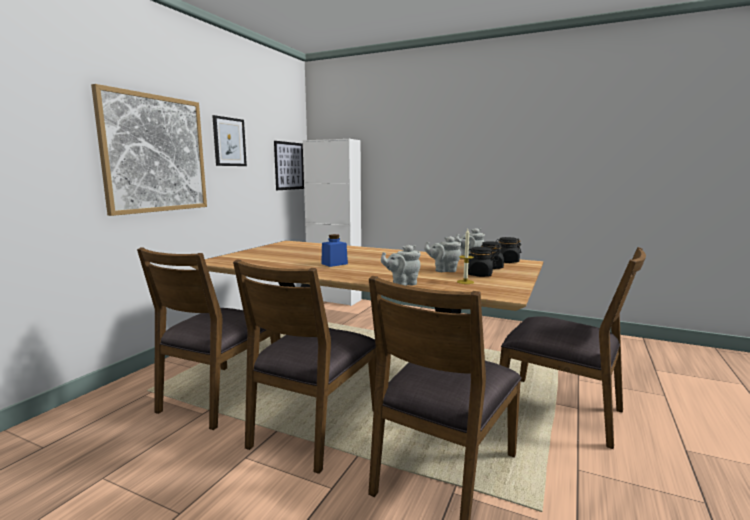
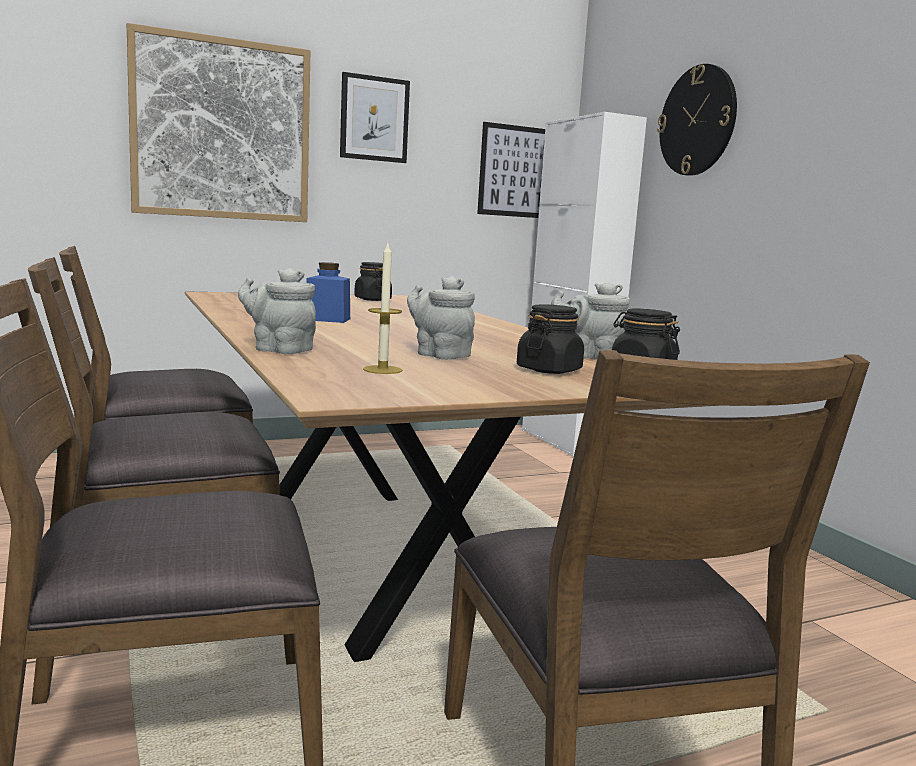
camera: 40 degrees right, 0 degrees up
(391, 143) = (697, 121): none -> wall clock
(479, 275) = (466, 371): black jar -> black jar (372, 299)

